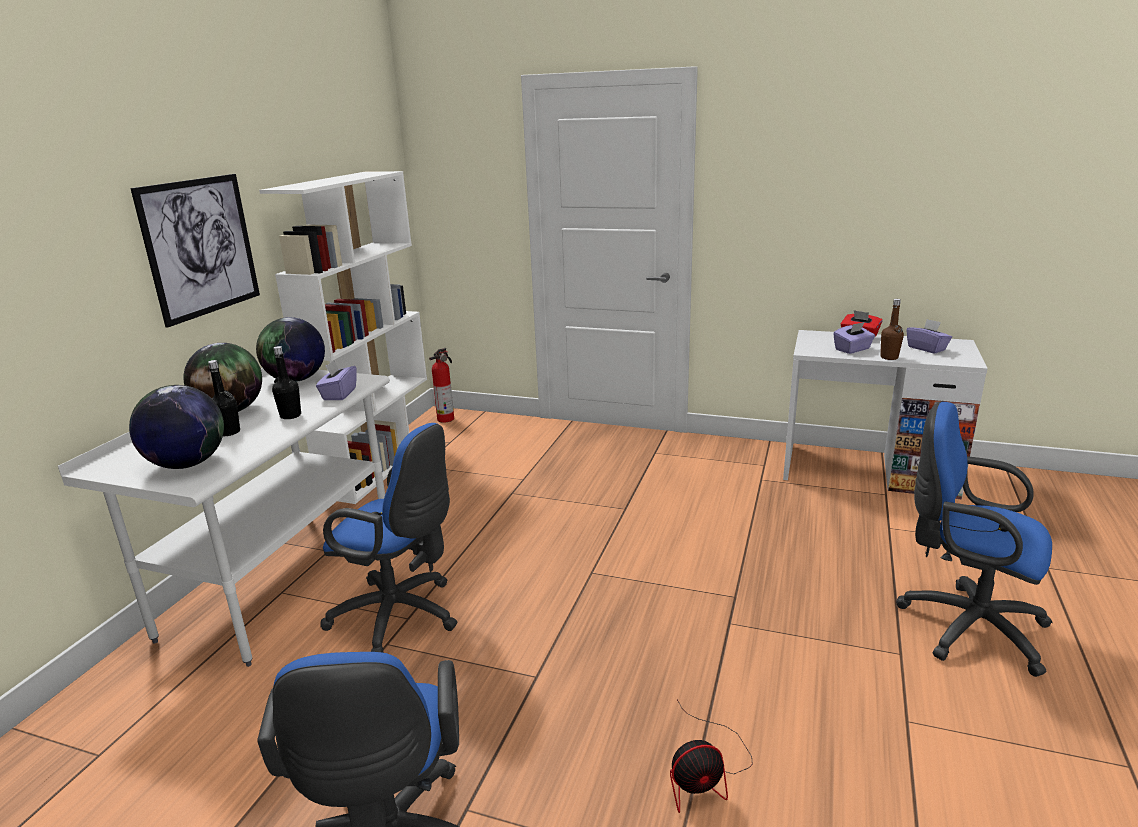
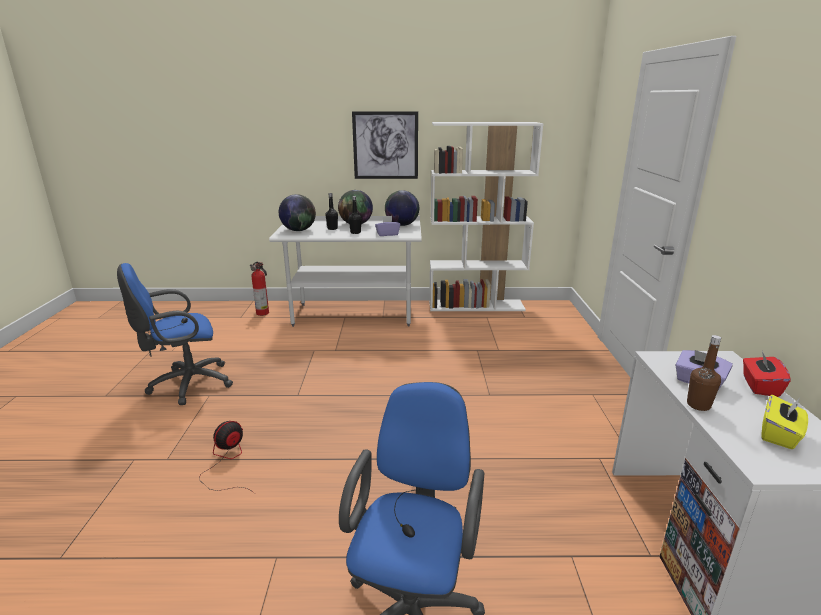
camera: 70 degrees right, 0 degrees up
(401, 617) = (335, 348): blue office chair -> none
(446, 418) = (556, 308): fire extinguisher -> fire extinguisher (263, 313)
(705, 773) = (227, 462): fan -> fan turned 75 degrees clockwise
(926, 348) = (779, 435): purple tissue box -> yellow tissue box

